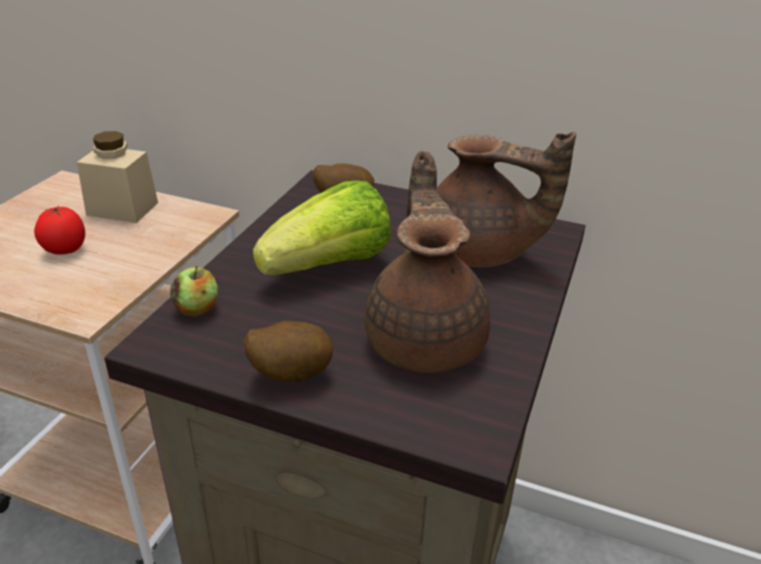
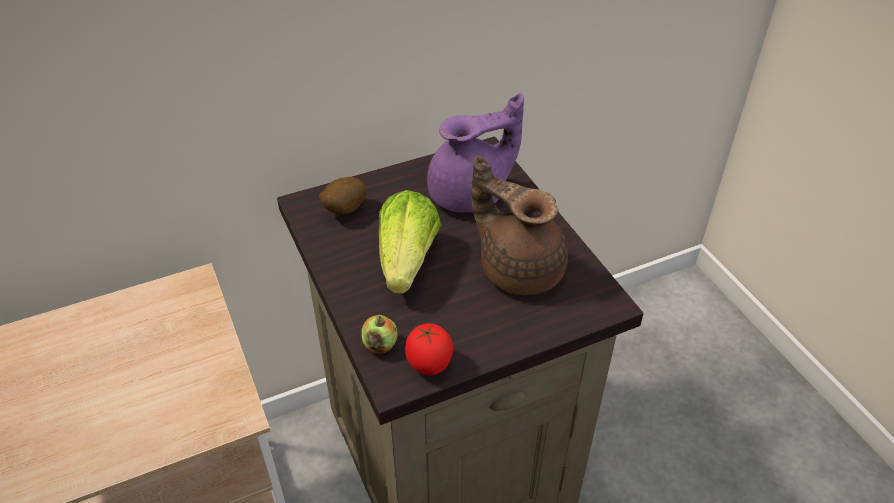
camera: 45 degrees left, 10 degrees up
(65, 251) = (131, 389): tomato -> tomato (429, 365)
(122, 209) = (114, 325): beige jar -> none
(290, 374) = (489, 339): potato -> none
(479, 253) = (471, 194): brown teapot -> purple teapot

